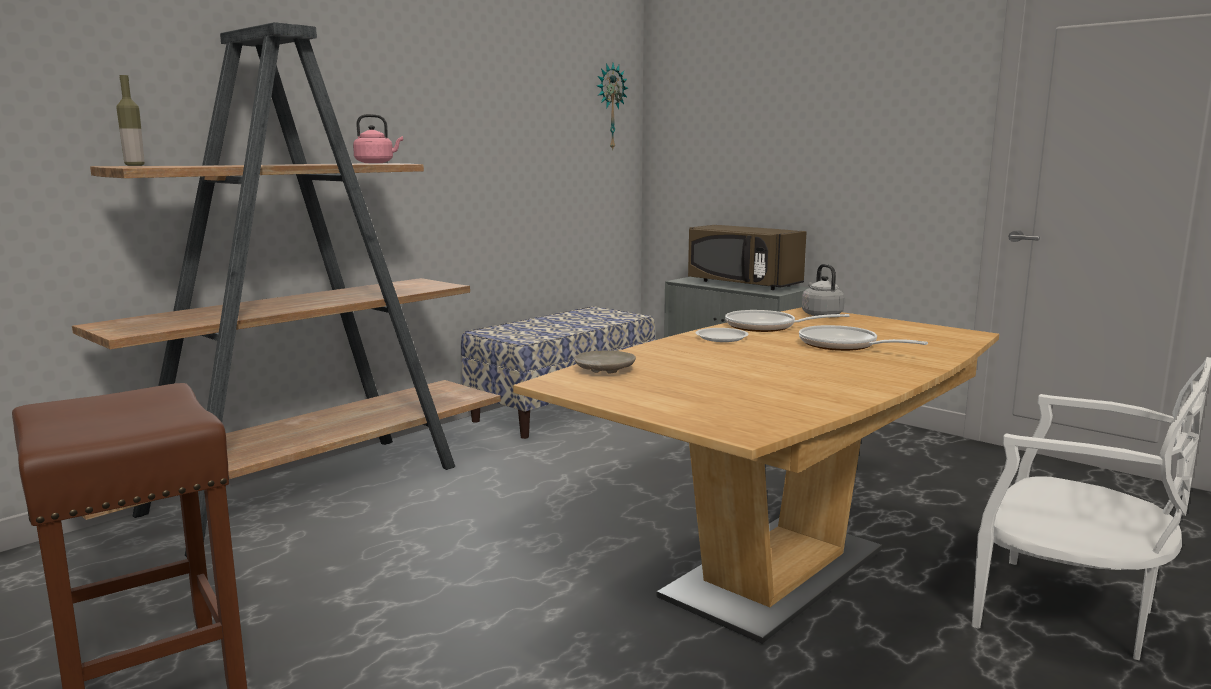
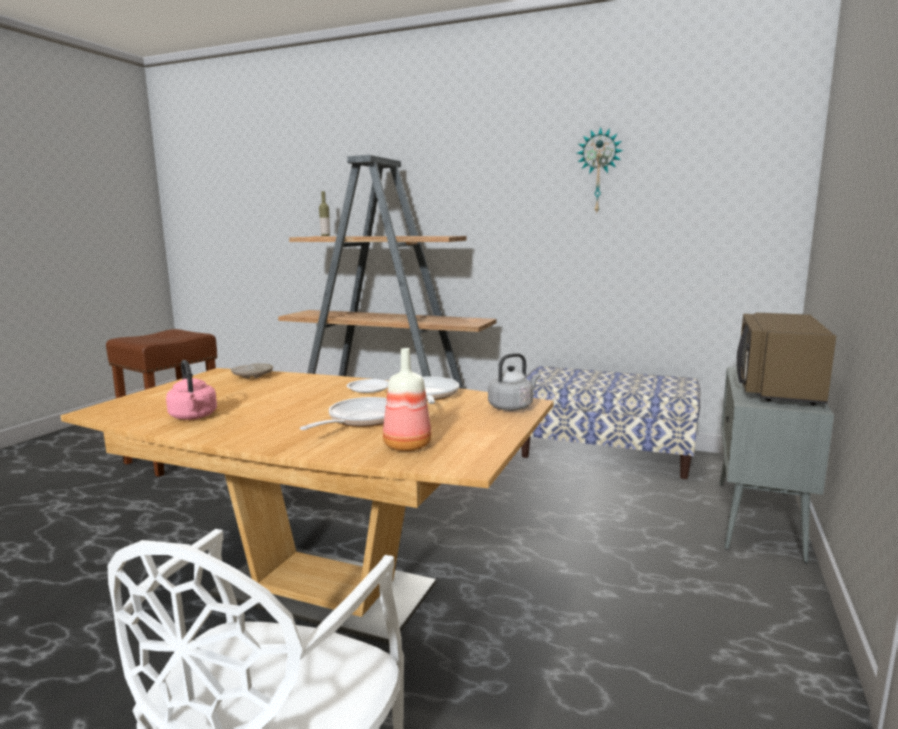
camera: 70 degrees right, 0 degrees up
(376, 163) = (447, 235): pink kettle -> pink kettle (194, 417)
(609, 106) = (753, 178): wall clock -> wall clock (599, 171)
(926, 341) = (406, 446): none -> bottle

